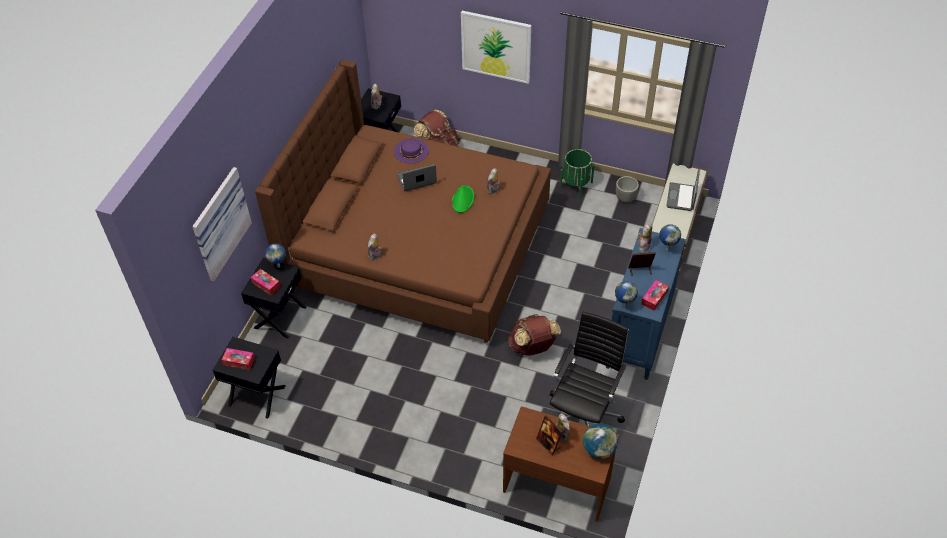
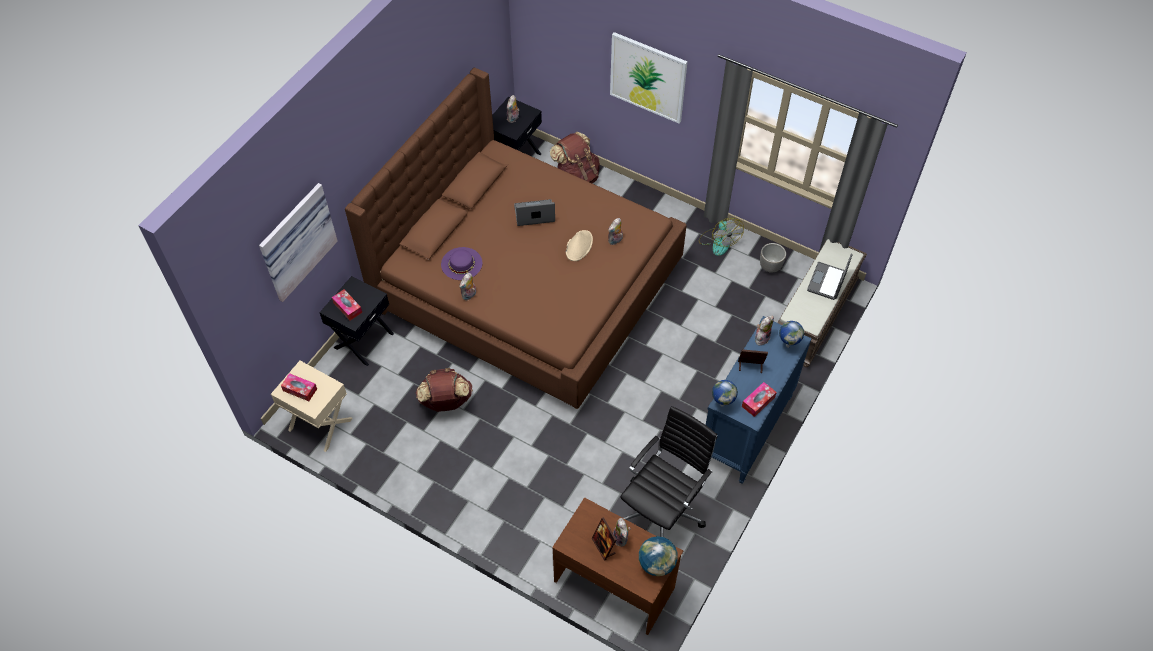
camera: 10 degrees right, 5 degrees up
(256, 396) = (320, 425): black nightstand -> beige nightstand
(279, 266) = (366, 288): globe -> none
(411, 151) = (536, 179): purple hat -> purple hat (461, 263)
(463, 199) = (579, 246): green hat -> beige hat
(532, 347) = (625, 423): brown backpack -> brown backpack (445, 402)
(576, 184) = (718, 241): green planter -> fan

